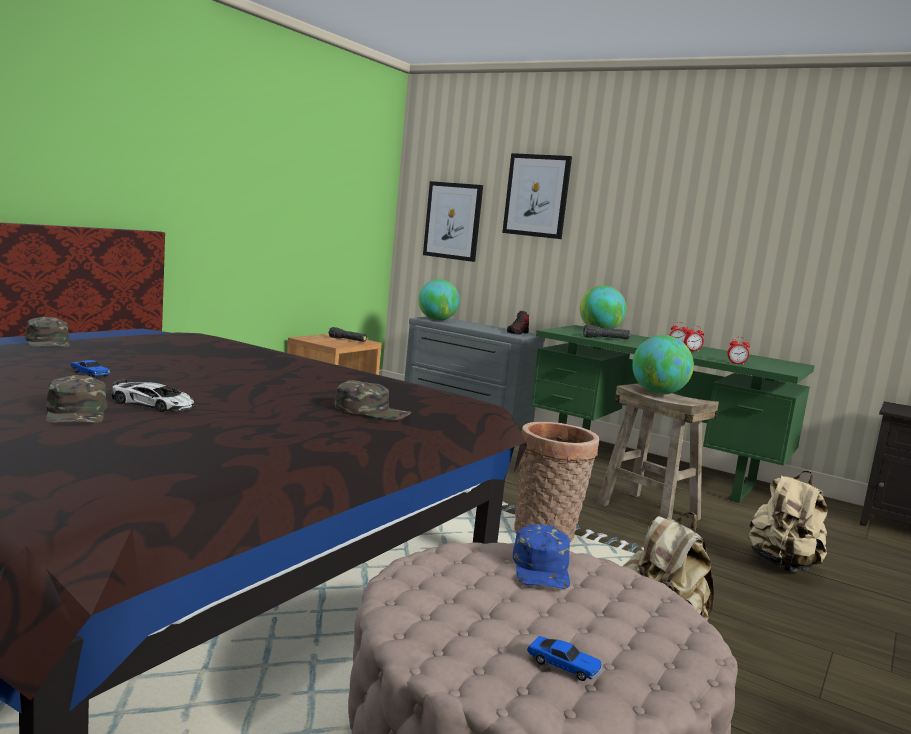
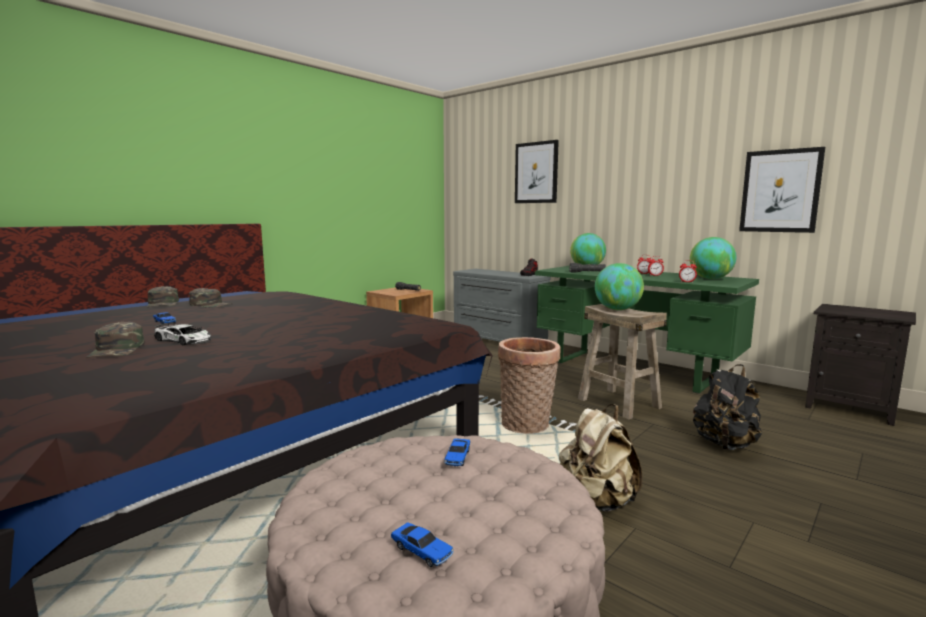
camera: 10 degrees right, 0 degrees up
(372, 411) = (352, 335): green cap -> green cap (211, 305)
(436, 320) = (472, 271): globe -> globe (710, 279)
(453, 221) = (481, 199): picture -> picture (780, 191)
(542, 568) = (457, 457): blue cap -> toy car
(782, 565) = (725, 444): beige backpack -> black backpack

